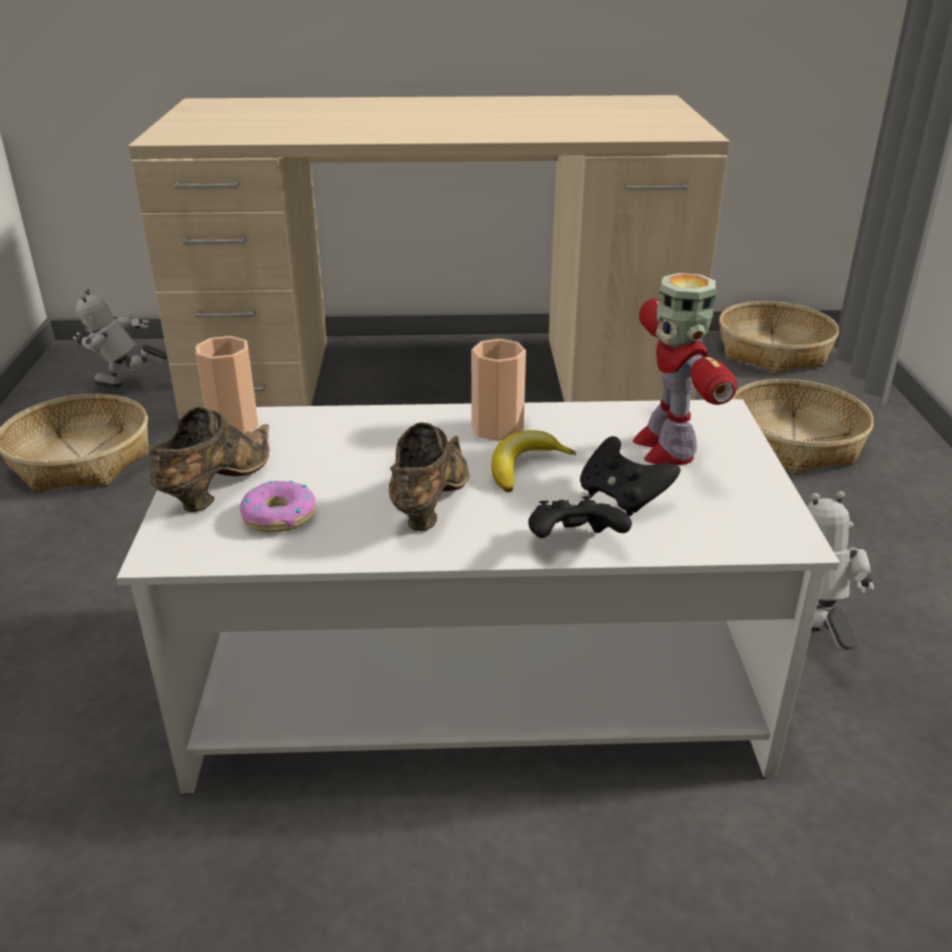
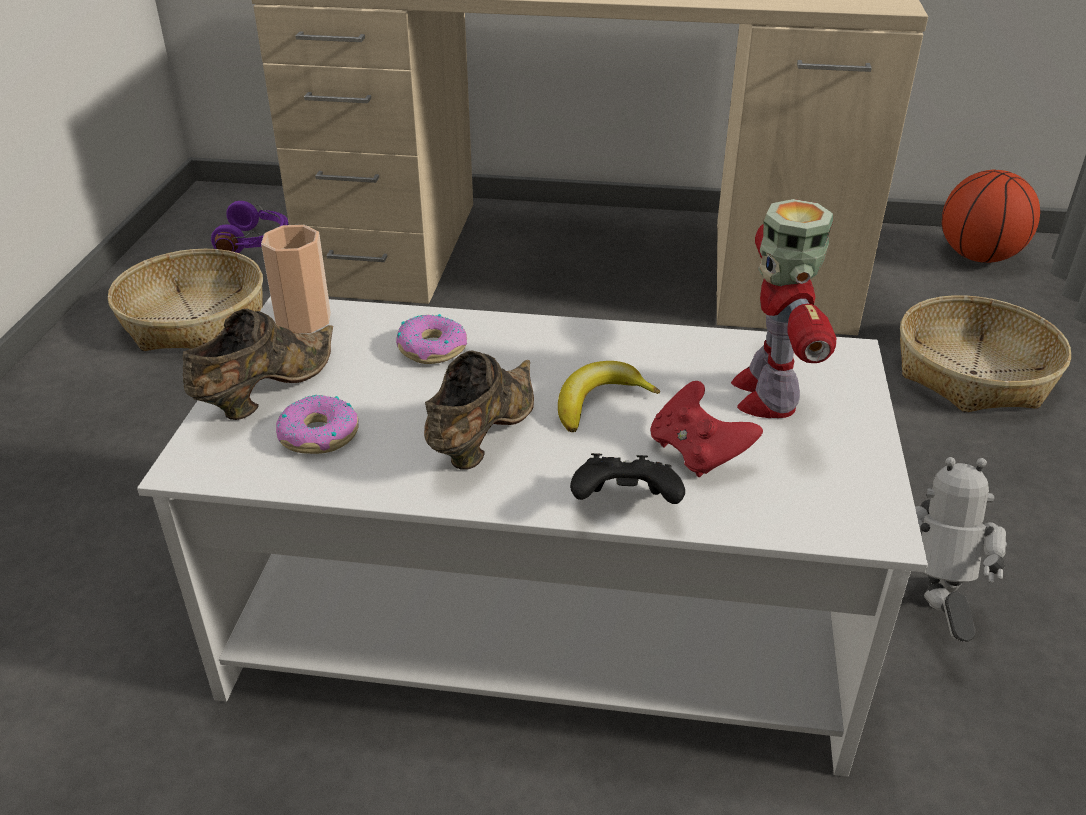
camera: 10 degrees right, 5 degrees up
(126, 388) = (256, 242): toy robot -> purple headphones
(361, 438) = (432, 348): none -> donut
(497, 428) = (583, 351): cup -> none
(623, 497) = (698, 453): black game controller -> red game controller
(773, 352) = (978, 257): basket -> basketball

